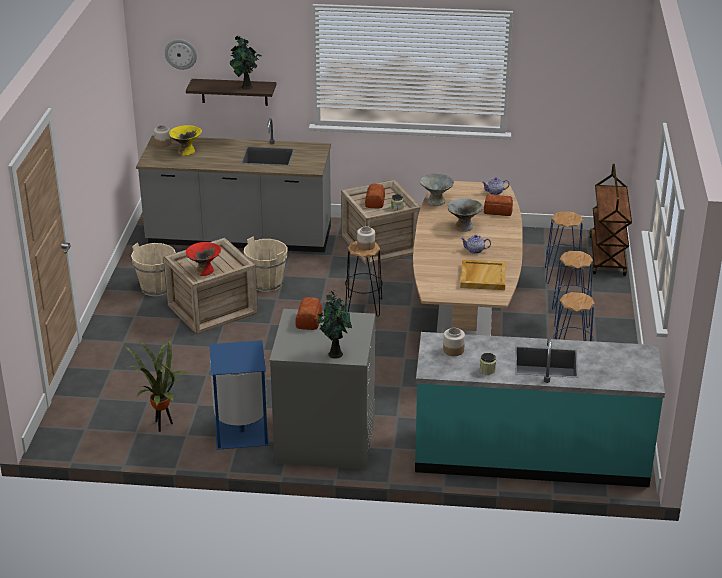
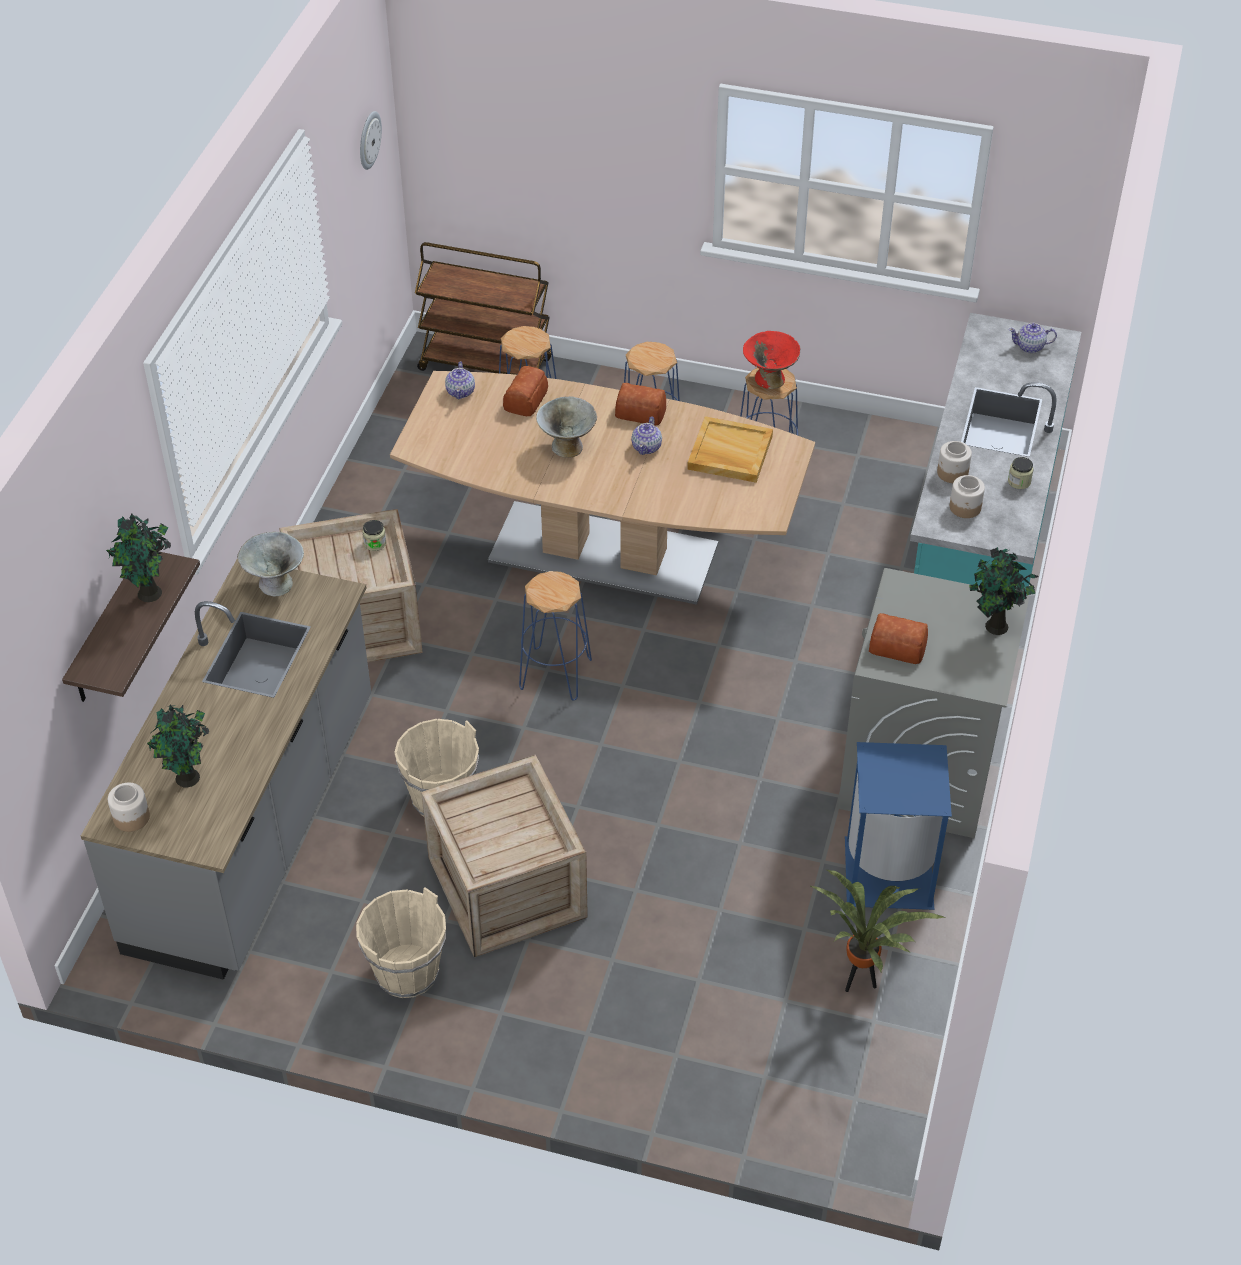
camera: 80 degrees left, 15 degrees up
(181, 54) = (41, 654): wall clock -> wall clock (368, 140)
(186, 151) = (188, 779): yellow bowl -> potted plant
(204, 271) = (523, 836): red bowl -> red bowl (770, 379)
(363, 306) = (555, 674): black stool -> blue stool
(365, 246) = (551, 586): jar -> jar (952, 473)
(375, 202) = (341, 568): bread -> bread (639, 411)
(436, 201) = (470, 465): grey bowl -> grey bowl (275, 584)
(633, 371) = (1030, 347): none -> teapot

